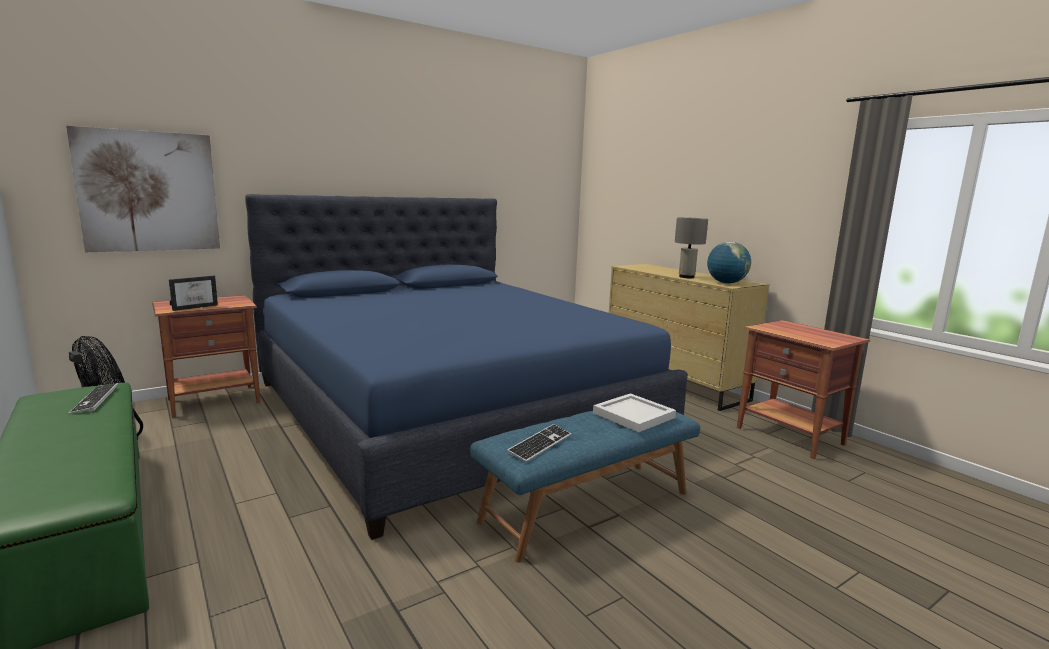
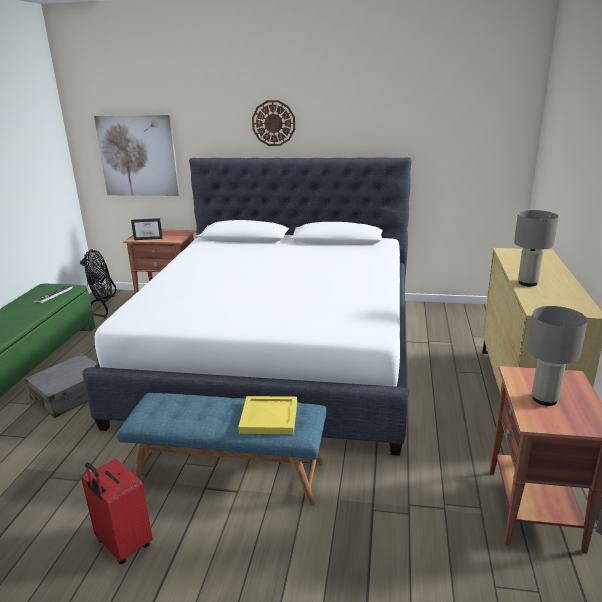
camera: 45 degrees right, 10 degrees up
(252, 527) = (72, 395): none -> grey suitcase
(353, 157) = (273, 123): none -> wall clock
(450, 409) = (278, 353): blue bed -> white bed
(540, 444) = (163, 412): keyboard -> none
(608, 608) = (123, 545): none -> red suitcase
(633, 416) = (268, 418): white tray -> yellow tray
(726, 283) = (547, 304): globe -> none
(803, 334) = (544, 399): none -> grey table lamp

